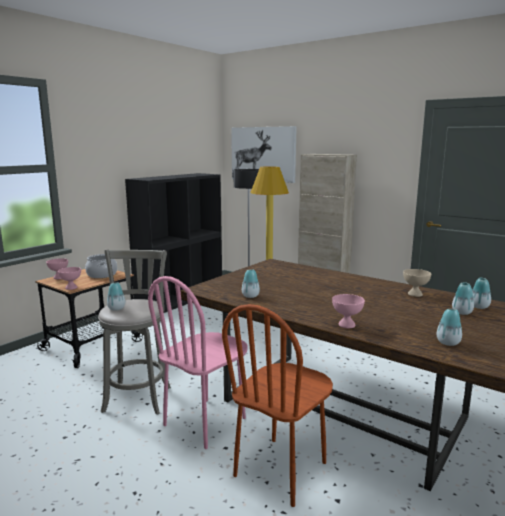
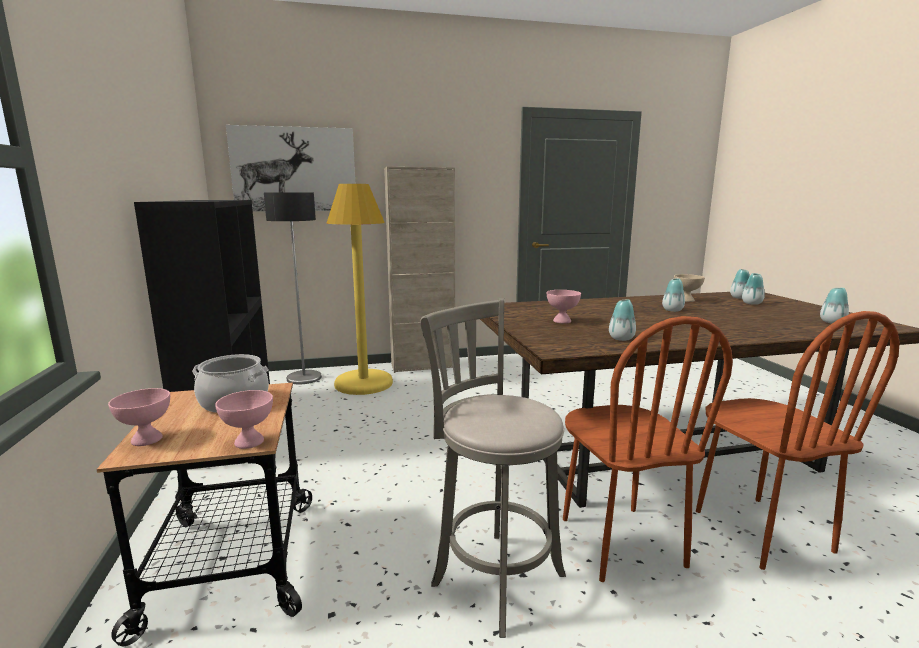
camera: 50 degrees left, 0 degrees up
(116, 308) = (501, 422): vase -> vase (672, 310)
(205, 422) = (620, 542): pink chair -> brown chair
(346, 325) = (765, 333): pink bowl -> pink bowl (562, 321)

